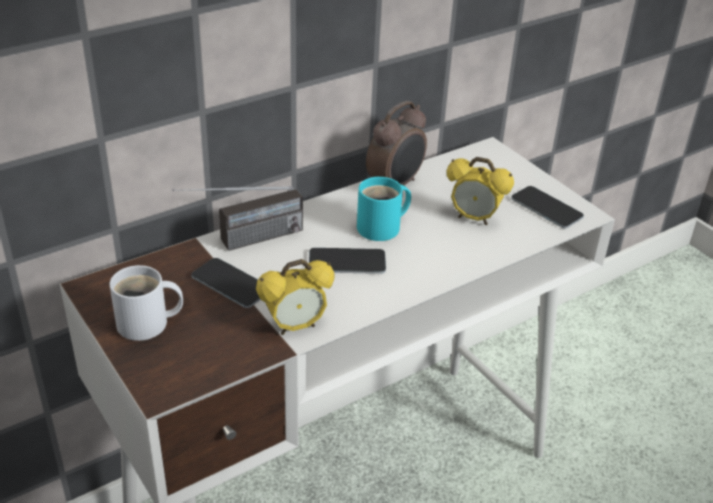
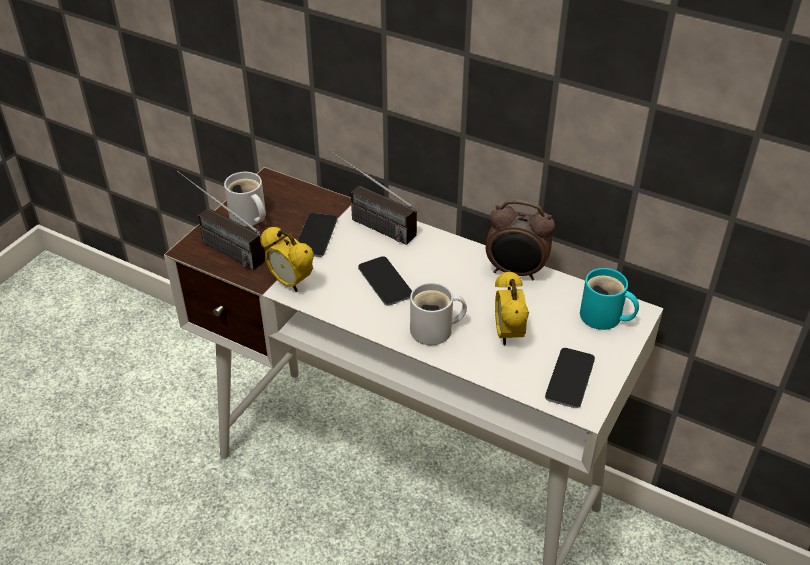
camera: 65 degrees right, 5 degrees up
(177, 364) = (218, 245): none -> radio
(383, 228) = (446, 285): turquoise mug -> turquoise mug (604, 318)
(441, 256) = (435, 331): none -> white mug

